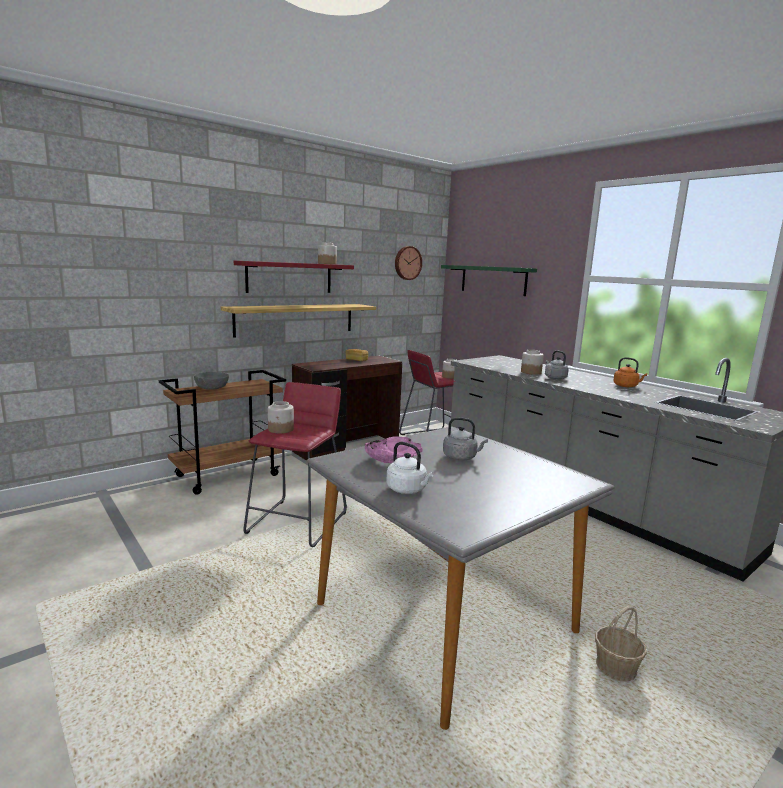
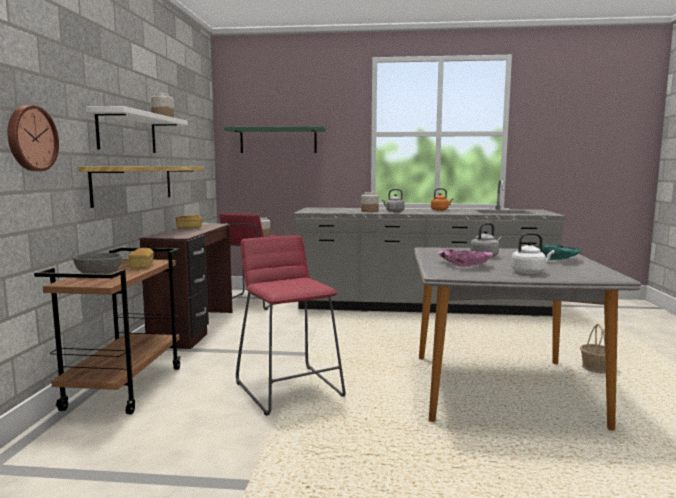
camera: 45 degrees left, 5 degrees down
(246, 388) = (142, 266): none -> bread
(281, 429) = (277, 286): jar -> none
(289, 277) = (127, 133): red shelf -> white shelf
(407, 263) = (196, 124): wall clock -> wall clock (30, 138)
(518, 488) = (556, 259): none -> turquoise bowl

